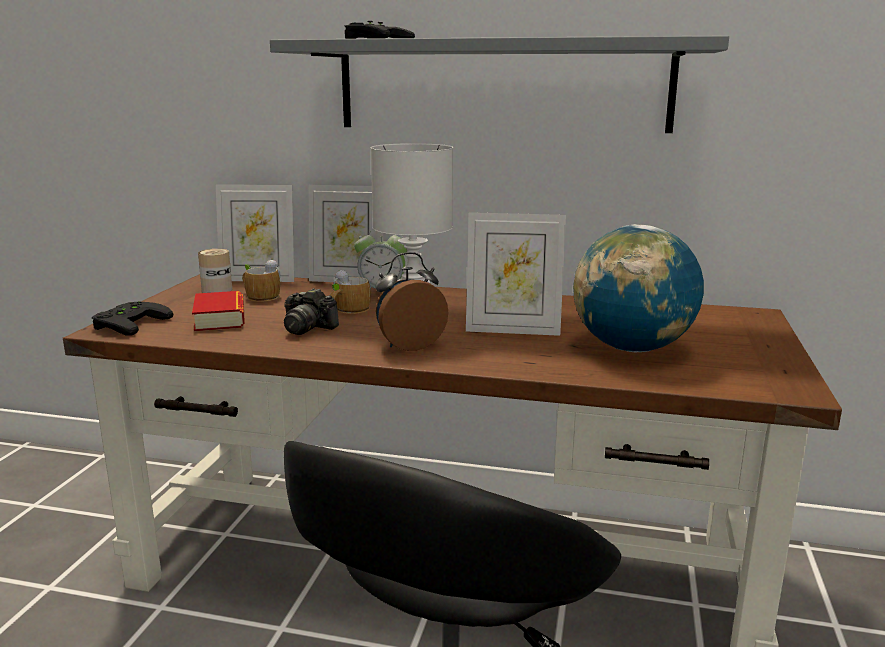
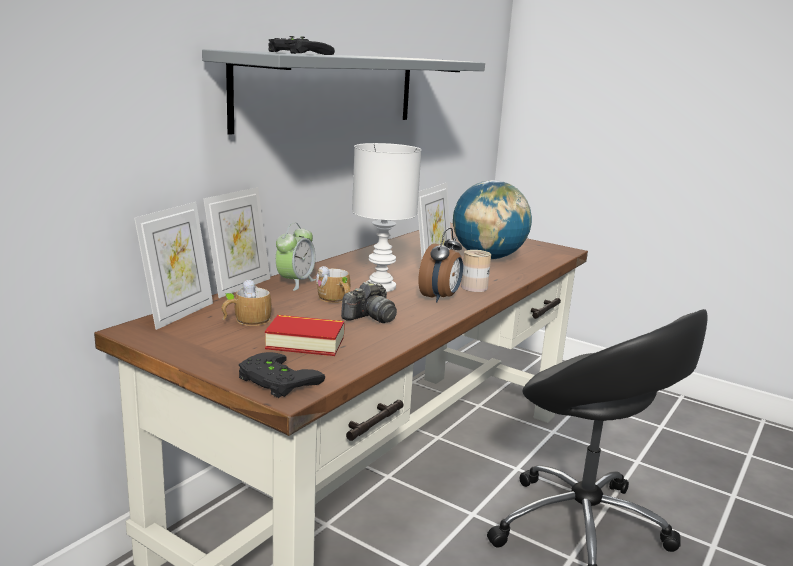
camera: 70 degrees left, 0 degrees up
(217, 290) = (195, 334): can -> can (474, 287)
(409, 345) = (440, 298): alarm clock -> alarm clock turned 150 degrees counterclockwise

